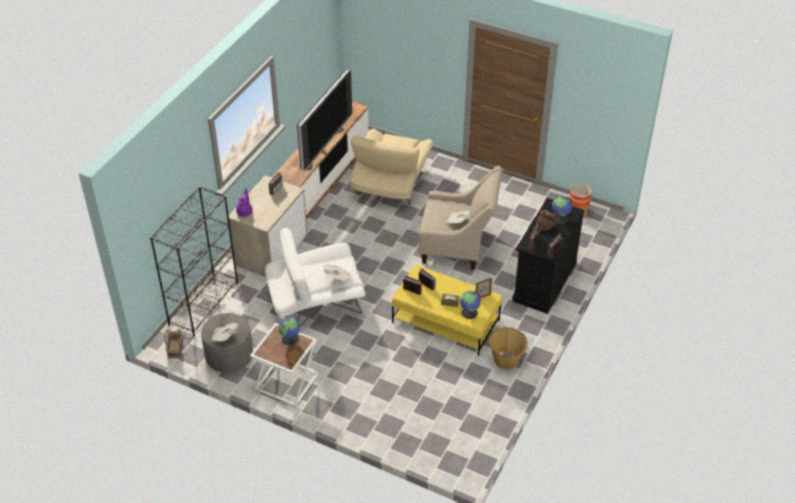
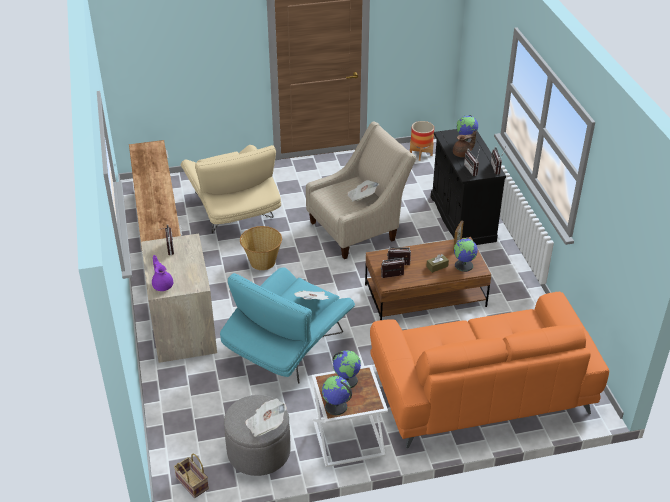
camera: 40 degrees left, 5 degrees down
(204, 303) = (170, 418): black bookcase -> none
(265, 351) = (336, 407): none -> globe
(316, 302) = (287, 348): white armchair -> turquoise armchair
(322, 147) = (162, 193): television -> none
(403, 407) = (480, 390): none -> orange sofa
(445, 322) = (425, 296): yellow coffee table -> brown coffee table
(506, 360) = (512, 297): basket -> basket (262, 262)

